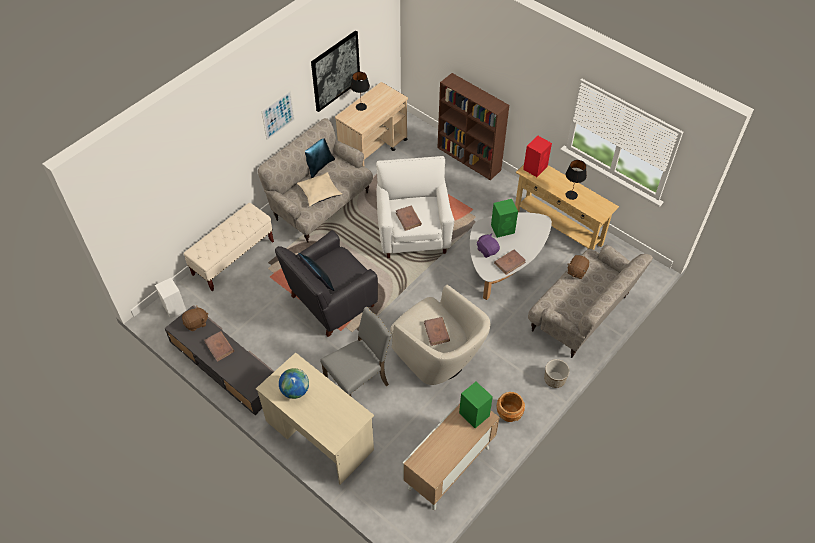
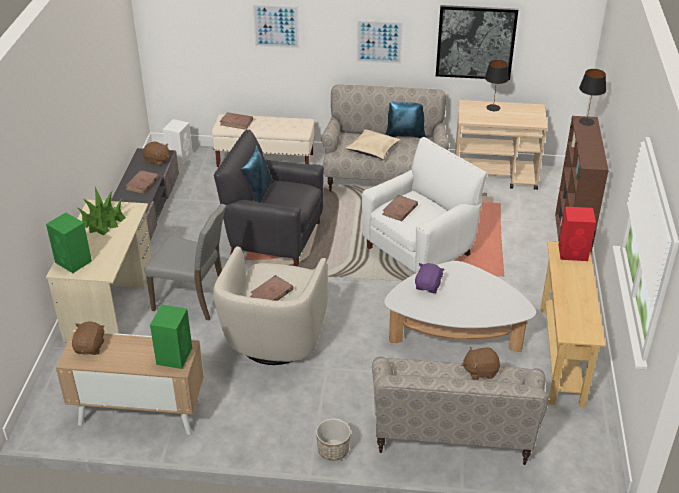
camera: 55 degrees right, 15 degrees down
(207, 157) = (276, 26): none -> picture
(295, 390) = (102, 222): globe -> potted plant
(429, 459) = (90, 347): none -> brown plush toy
(503, 229) = (473, 285): green speaker -> green speaker (74, 262)
(509, 413) = (250, 431): brown planter -> none
(510, 263) = (430, 310): brown book -> brown book (236, 122)
(571, 195) = (569, 297): black table lamp -> black table lamp (586, 122)

